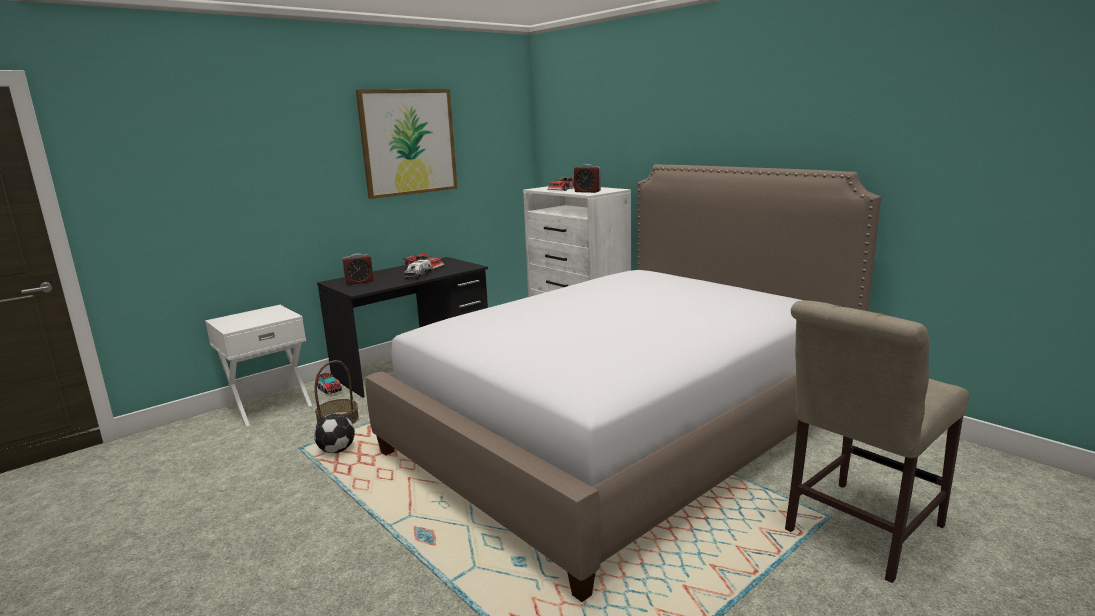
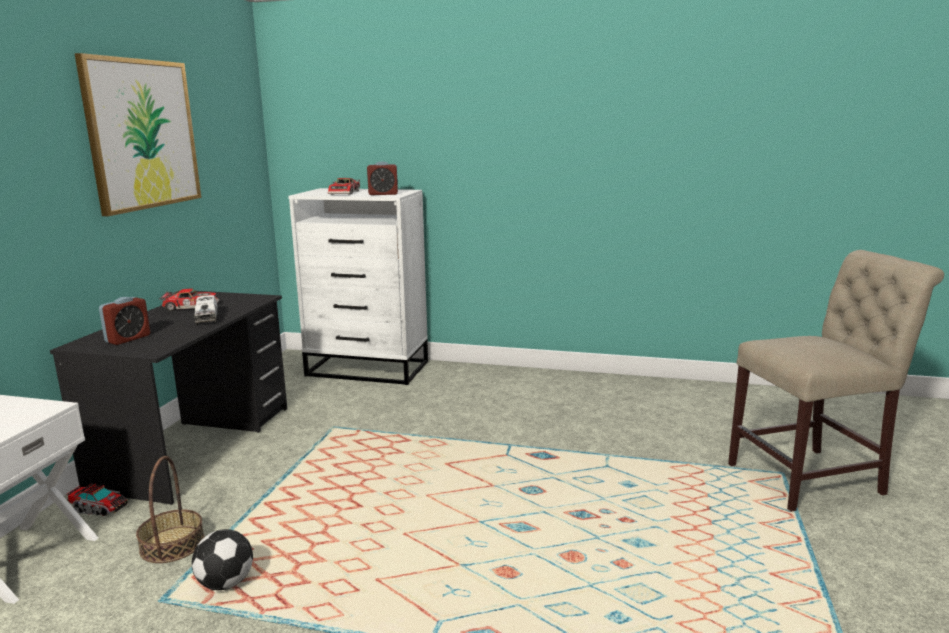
camera: 35 degrees left, 0 degrees up
(625, 432) = (540, 452): bed -> none
(858, 531) = (812, 478): beige chair -> beige chair turned 120 degrees counterclockwise

